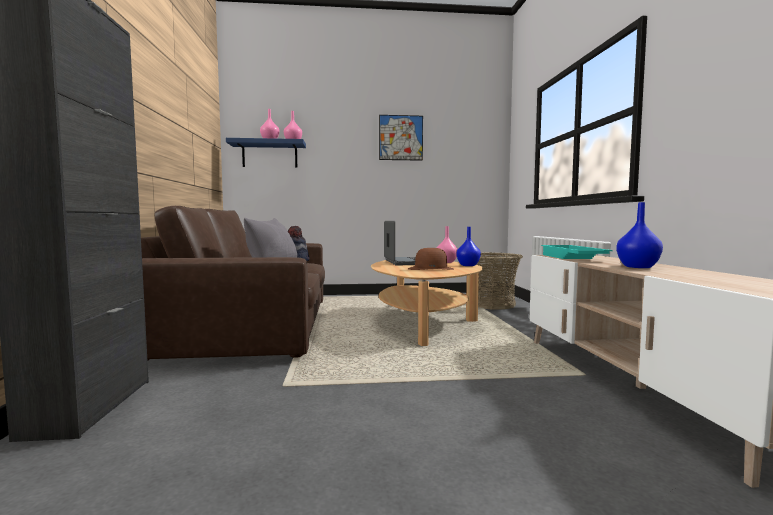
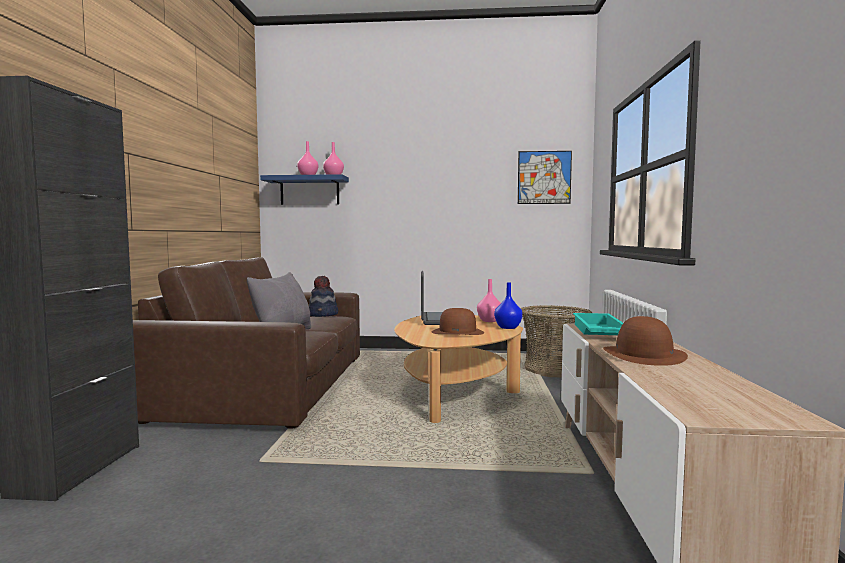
camera: 10 degrees right, 0 degrees up
(401, 137) = (457, 167): picture -> picture (544, 177)
(639, 267) = (644, 355): blue vase -> brown hat

